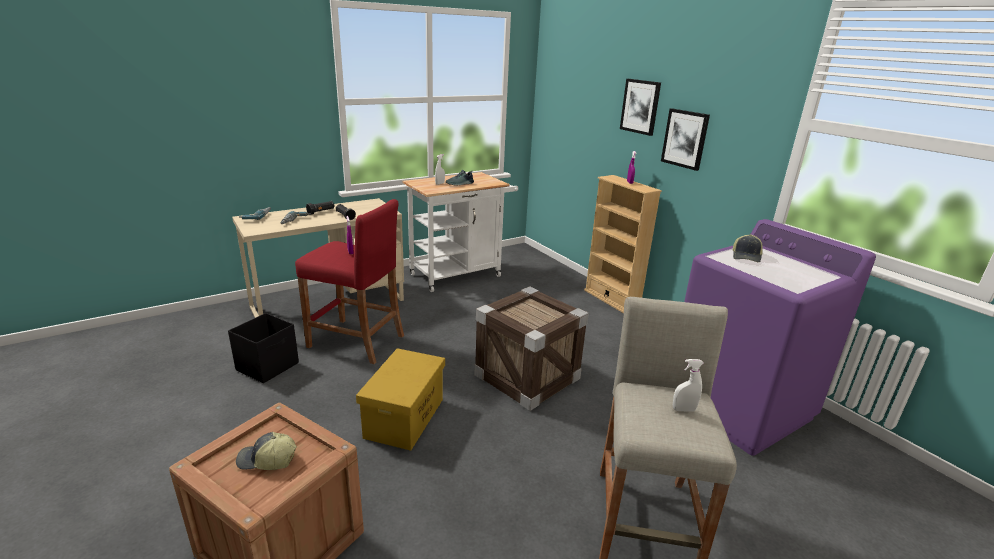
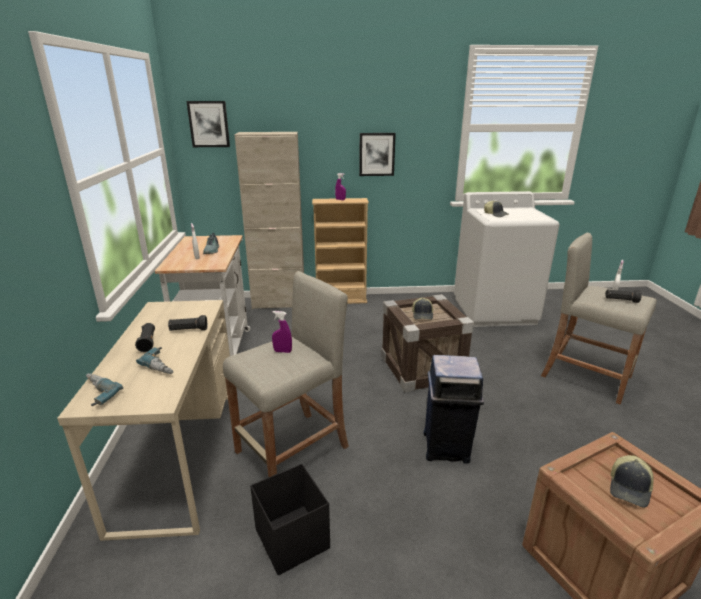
camera: 60 degrees left, 0 degrees up
(356, 341) = (292, 450): red stool -> beige stool
(404, 417) = (447, 447): yellow storage box -> blue trash can
(529, 313) = (423, 315): none -> cap
(562, 274) = (279, 303): none -> beige cabinet
(640, 106) = (326, 136): picture -> picture (209, 124)
(658, 415) = (621, 300): none -> black flashlight
(739, 408) = (495, 310): purple washing machine -> white washing machine

